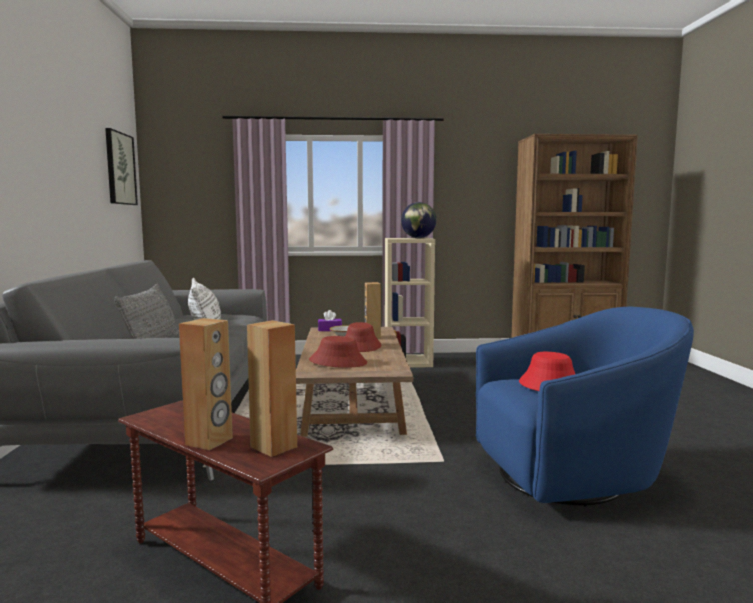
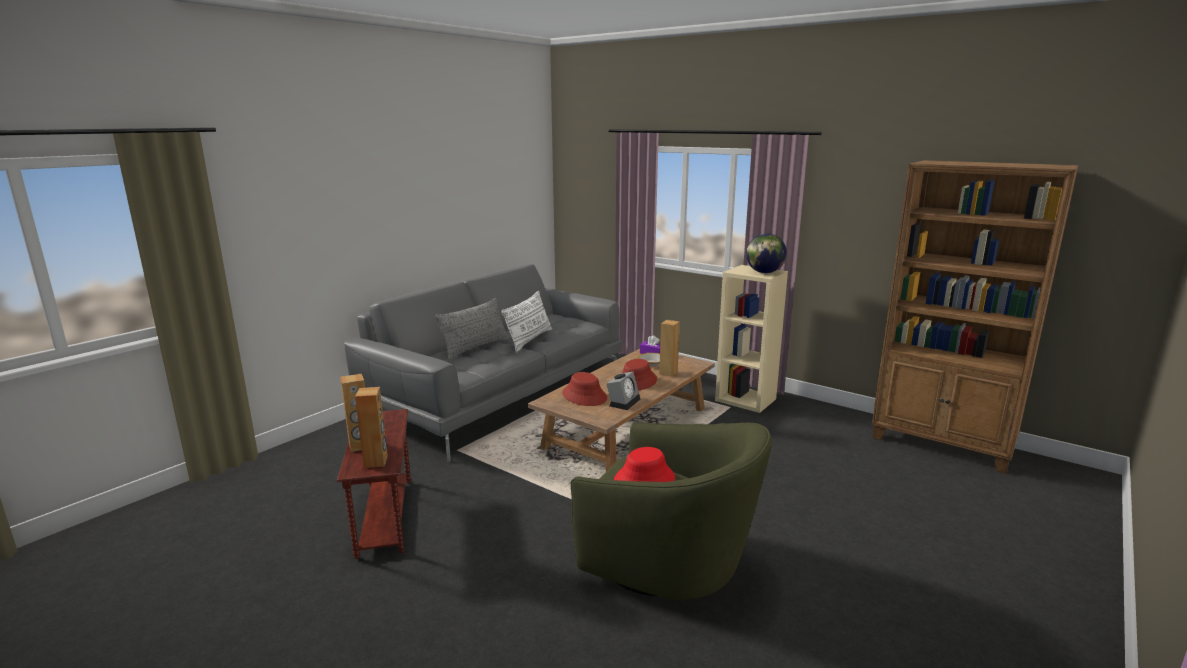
camera: 40 degrees right, 10 degrees up
(120, 168) = (523, 182): picture -> none
(382, 358) = (623, 401): none -> alarm clock
(574, 475) = (668, 564): blue armchair -> green armchair

